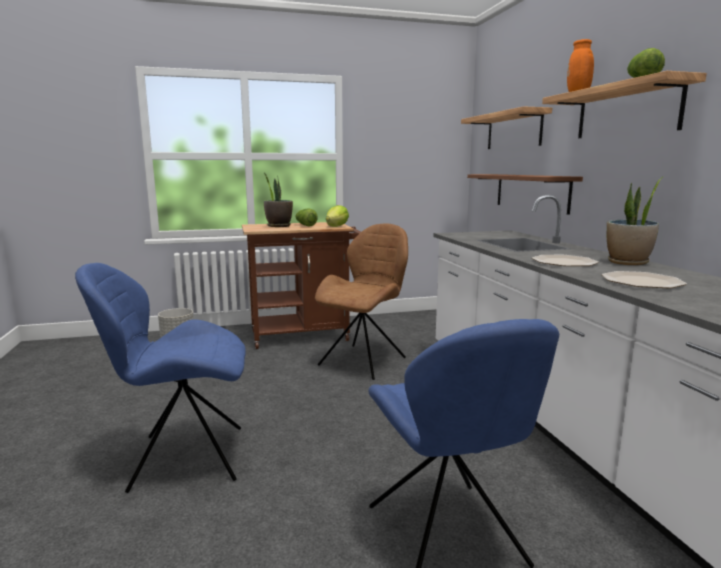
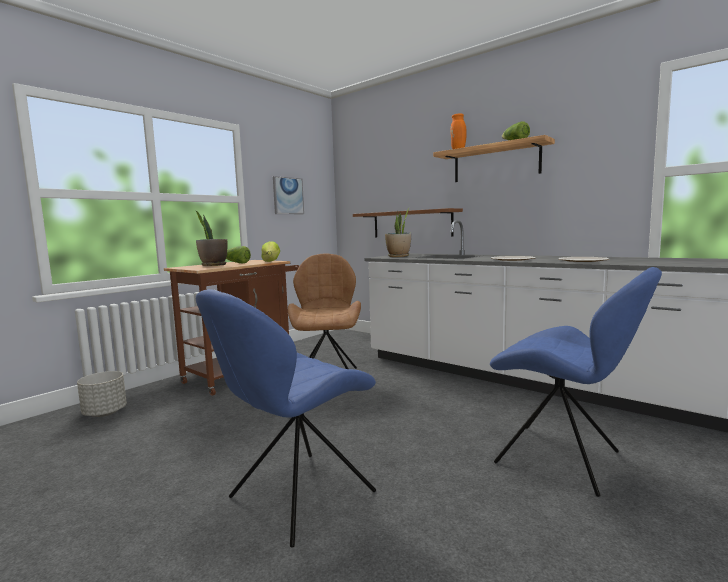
camera: 35 degrees left, 5 degrees down
(400, 151) = (288, 196): none -> picture
(513, 131) = (386, 179): shelf -> none
(628, 262) = (539, 256): potted plant -> potted plant (398, 256)

